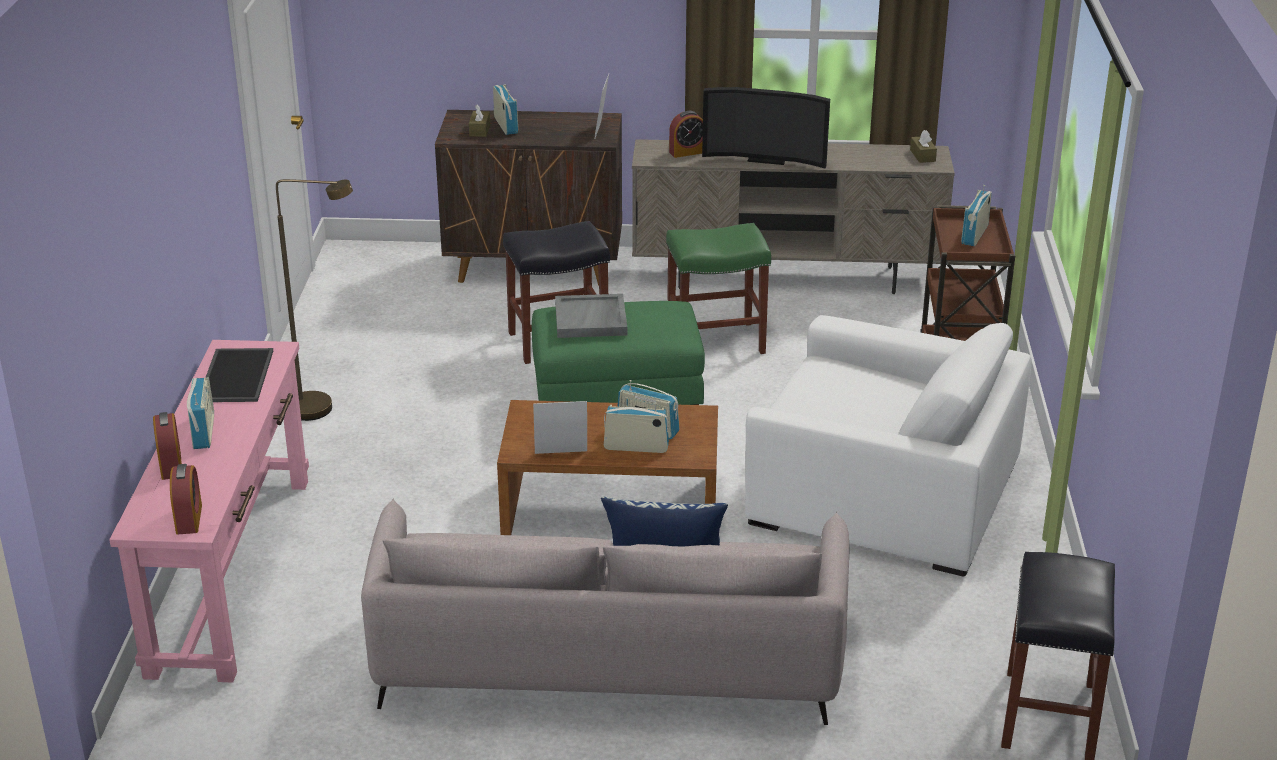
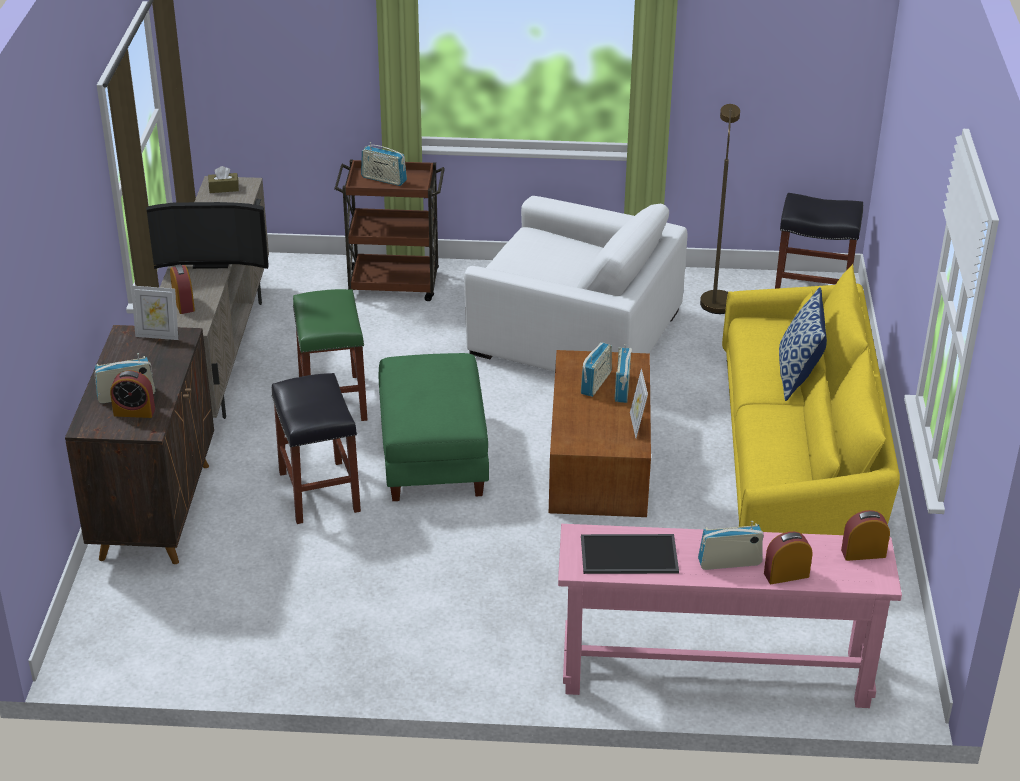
camera: 90 degrees left, 5 degrees up
(323, 408) = (435, 642): brown floor lamp -> brown floor lamp (716, 298)
(479, 130) = (134, 412): brown tissue box -> alarm clock
(591, 320) = (429, 402): grey tray -> none
(608, 663) = (798, 461): grey sofa -> yellow sofa
(766, 158) = (210, 262): television -> television turned 75 degrees clockwise
(882, 493) = (574, 332): white armchair -> white armchair turned 90 degrees clockwise

